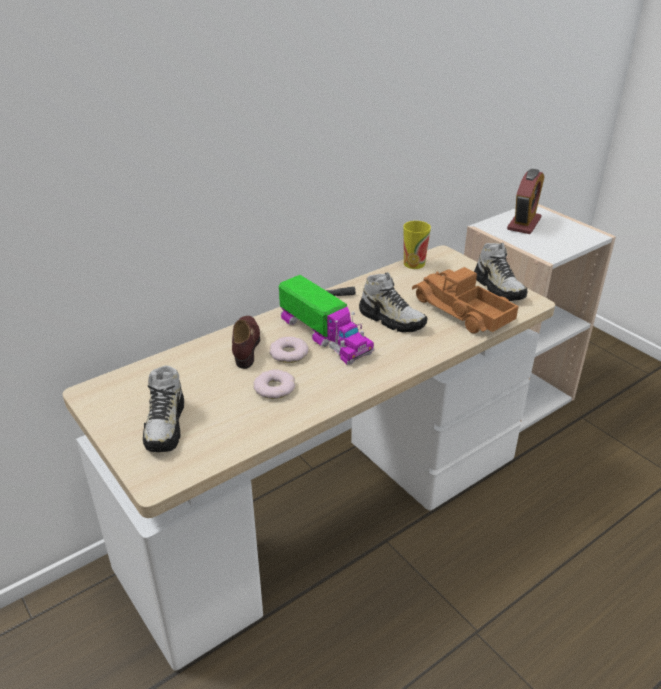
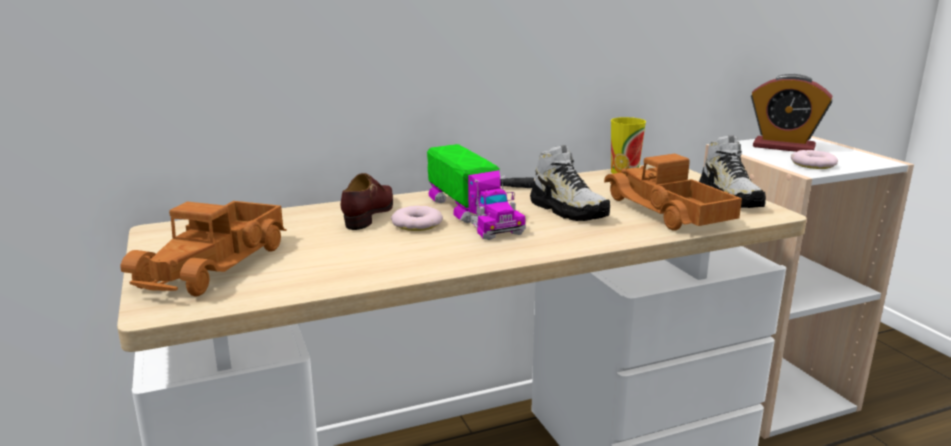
camera: 15 degrees right, 15 degrees down
(166, 426) = (217, 265): shoe -> toy truck
(274, 388) = (376, 249): donut -> donut (813, 164)
(524, 224) = (783, 147): alarm clock -> alarm clock turned 75 degrees clockwise

